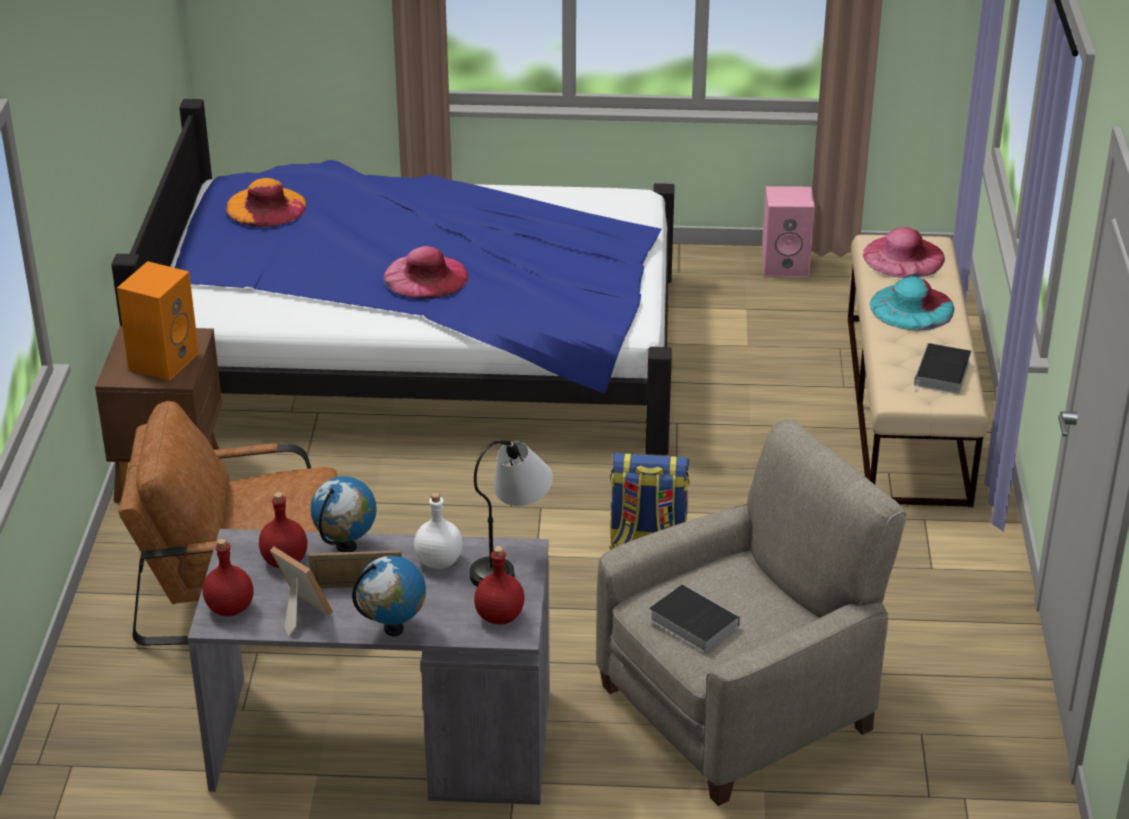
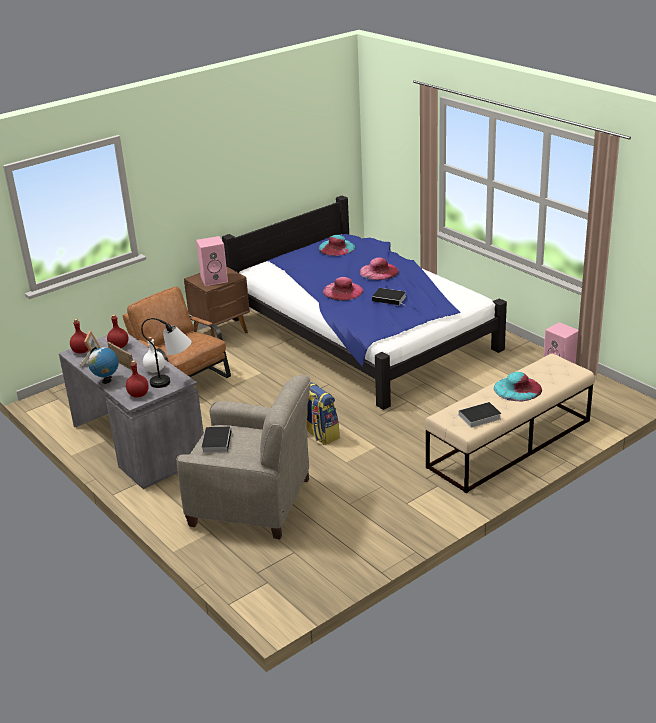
camera: 50 degrees right, 5 degrees down
(163, 360) = (214, 279): orange speaker -> pink speaker
(266, 206) = (336, 248): orange hat -> turquoise hat
(346, 547) = (141, 352): globe -> none
(525, 254) = (390, 299): none -> book
(903, 256) = (553, 369): pink hat -> pink hat (379, 271)

